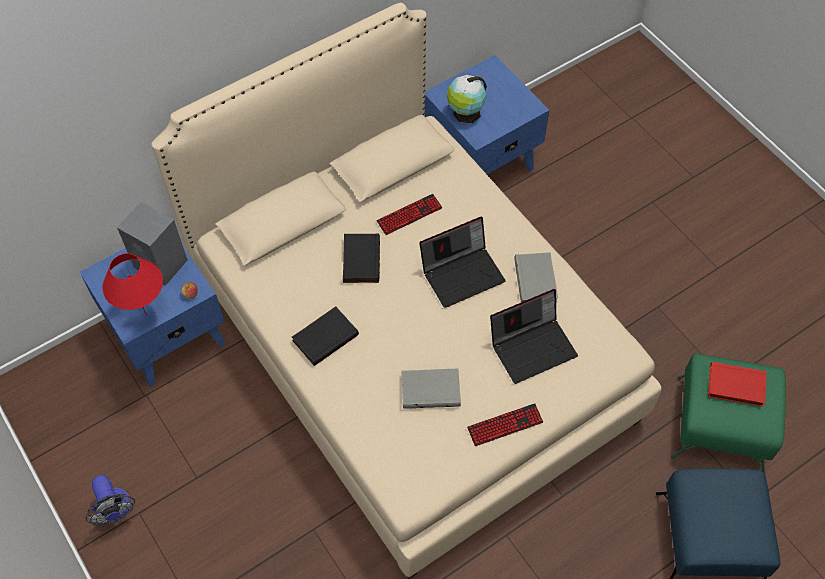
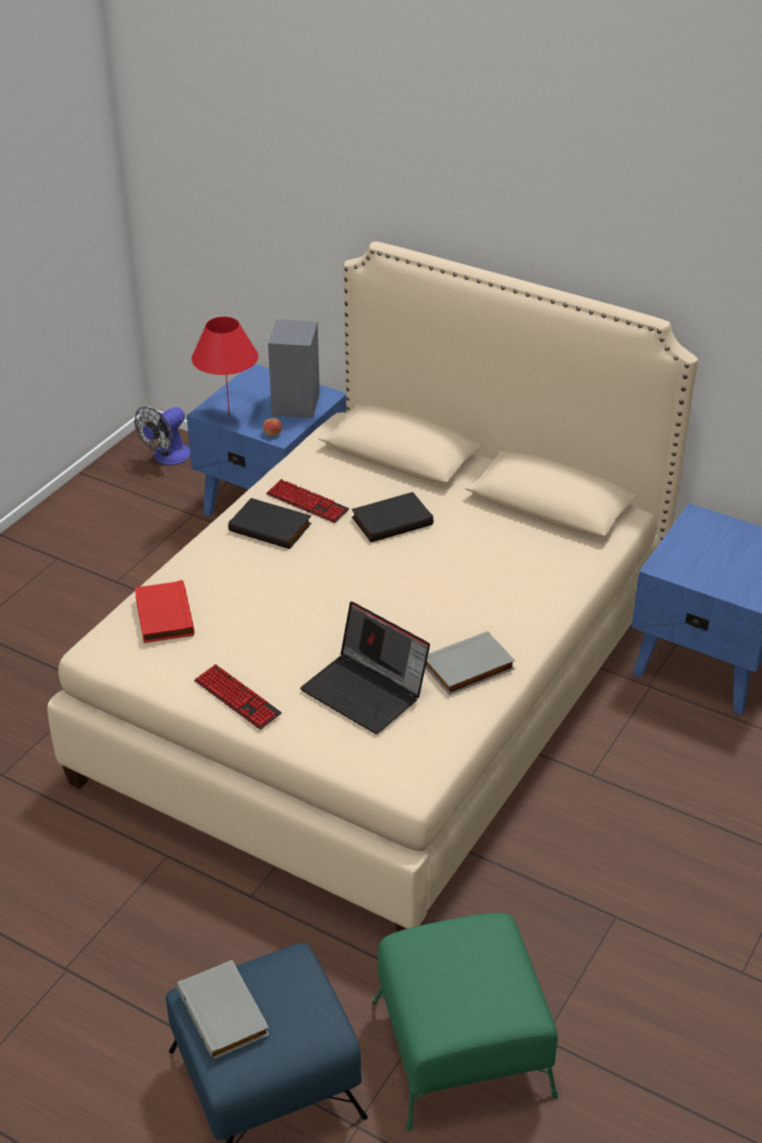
camera: 65 degrees right, 20 degrees down
(116, 511) = (52, 543): fan -> fan (167, 457)
(409, 215) = (484, 537): keyboard -> keyboard (307, 503)
(431, 389) = (250, 622): grey book -> grey book (225, 1013)
(462, 273) = (432, 602): laptop -> none
(465, 113) = (689, 545): globe -> none
(735, 387) = (474, 966): red book -> red book (162, 615)

